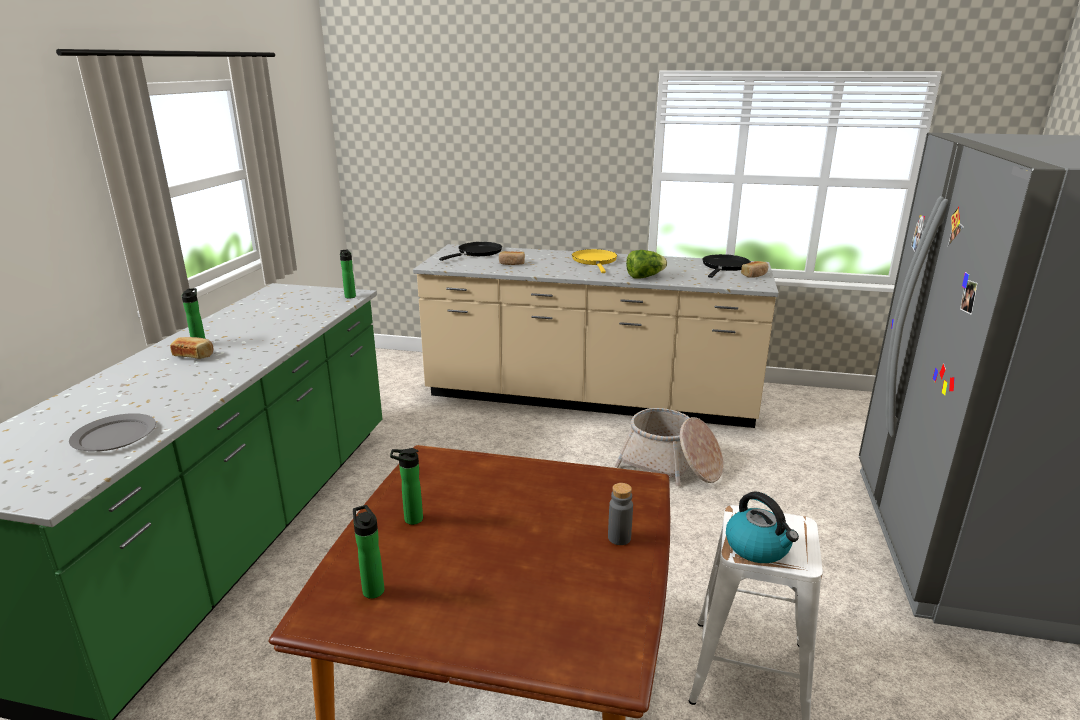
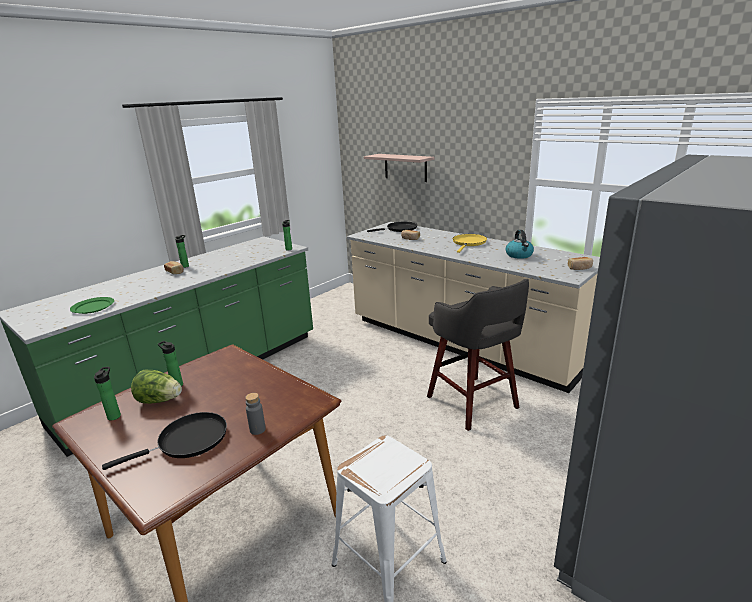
camera: 30 degrees right, 0 degrees up
(114, 436) = (92, 307): grey plate -> green plate
(460, 164) = (405, 167): none -> shelf
(644, 277) = (487, 259): lettuce -> lettuce (160, 400)
(671, 465) = (474, 404): basket -> grey stool
(724, 267) = (564, 258): black frying pan -> black frying pan (188, 441)
(758, 547) = (367, 469): kettle -> kettle (519, 255)

